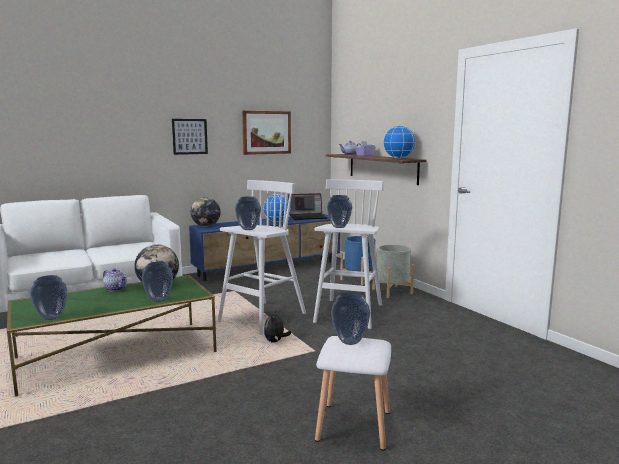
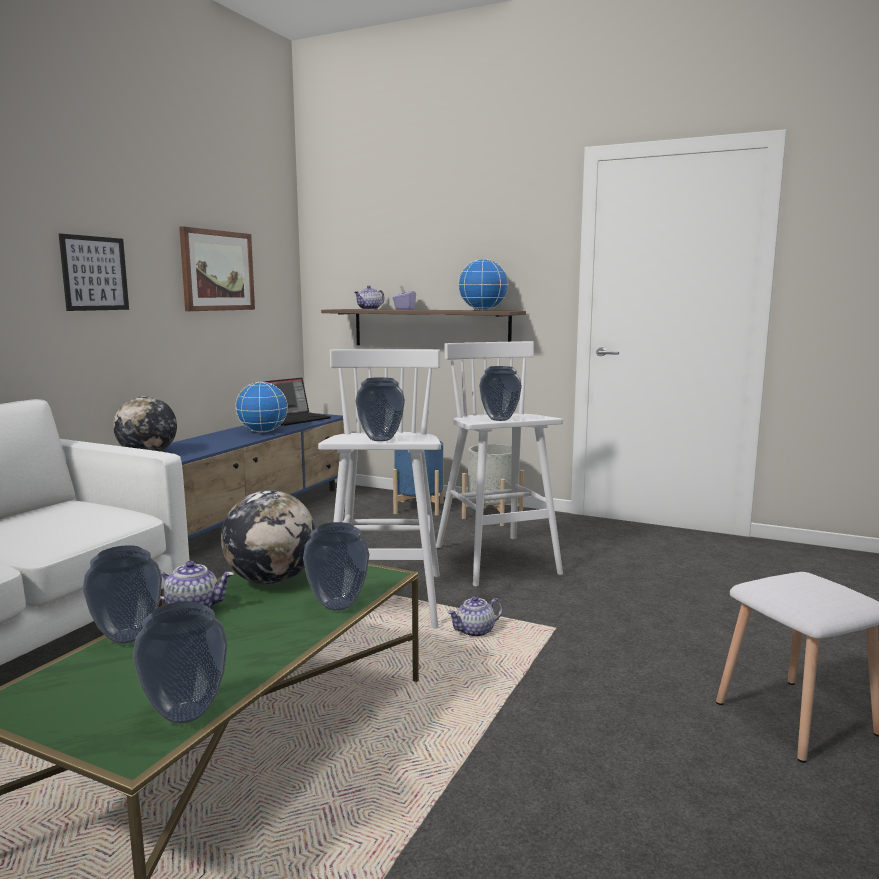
camera: 35 degrees left, 0 degrees up
(275, 341) = (475, 632): plush toy -> teapot
(350, 341) = (791, 584): vase -> vase (128, 636)

